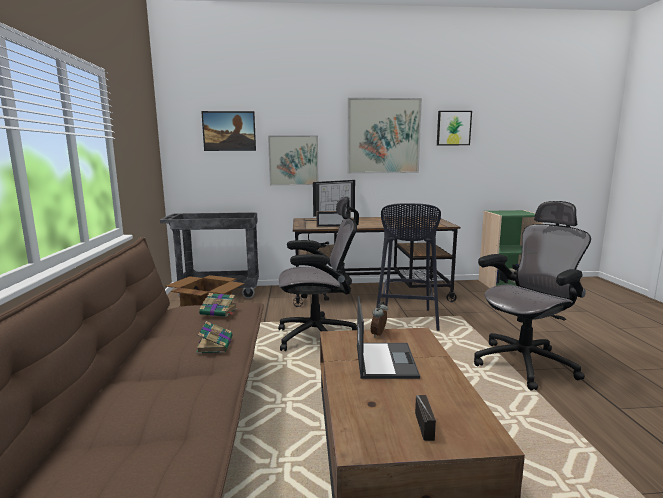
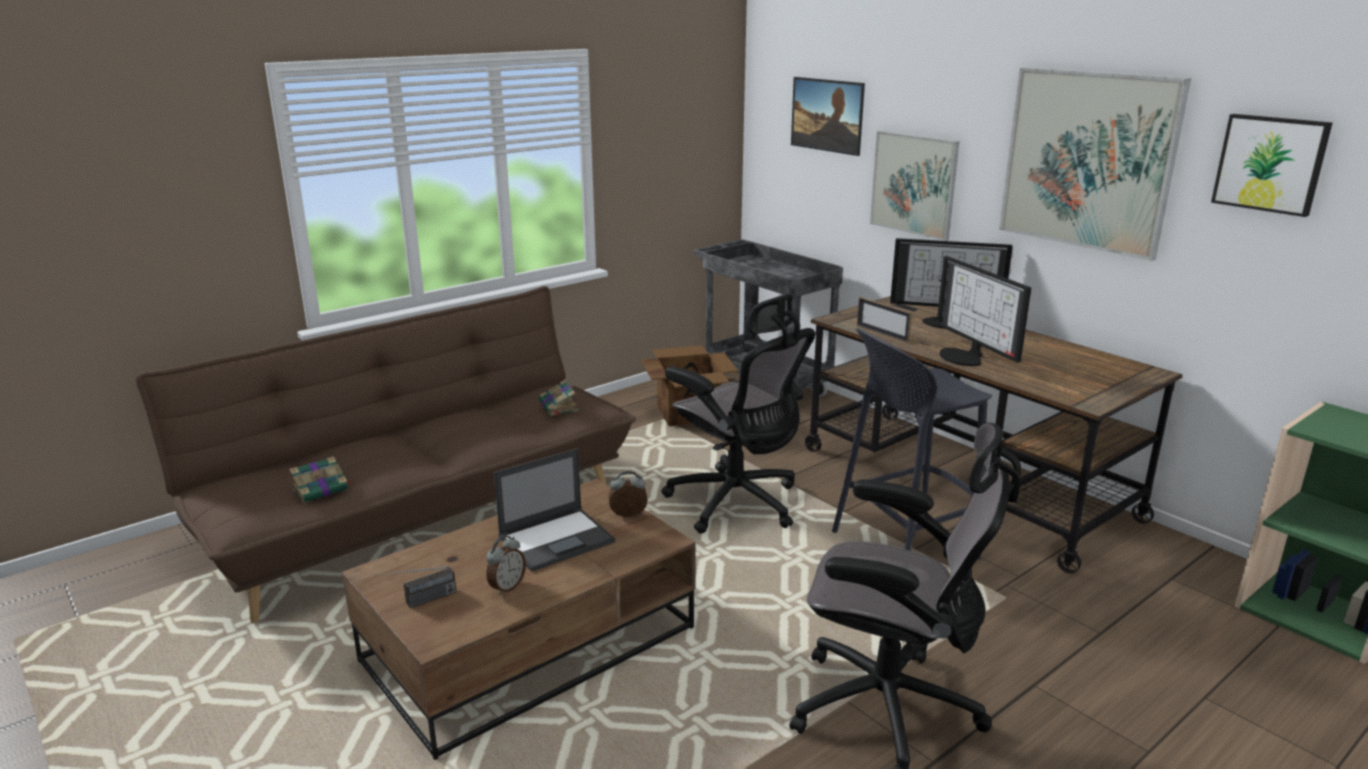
camera: 55 degrees right, 10 degrees up
(215, 344) = (478, 438): book -> book (321, 489)
(380, 225) = (965, 357): none -> monitor
(433, 392) = (506, 587): none -> alarm clock

